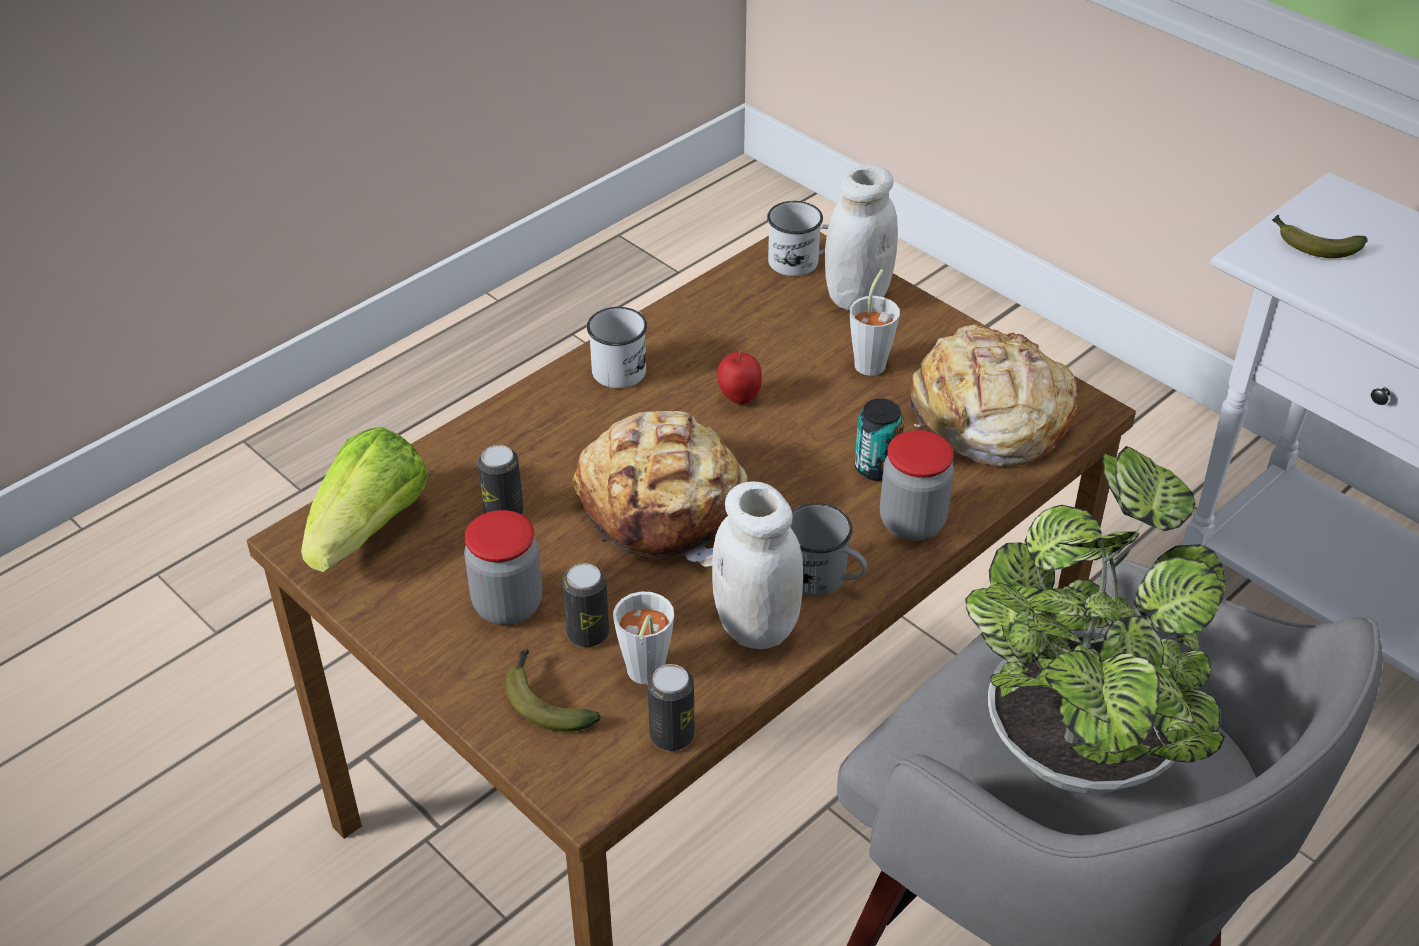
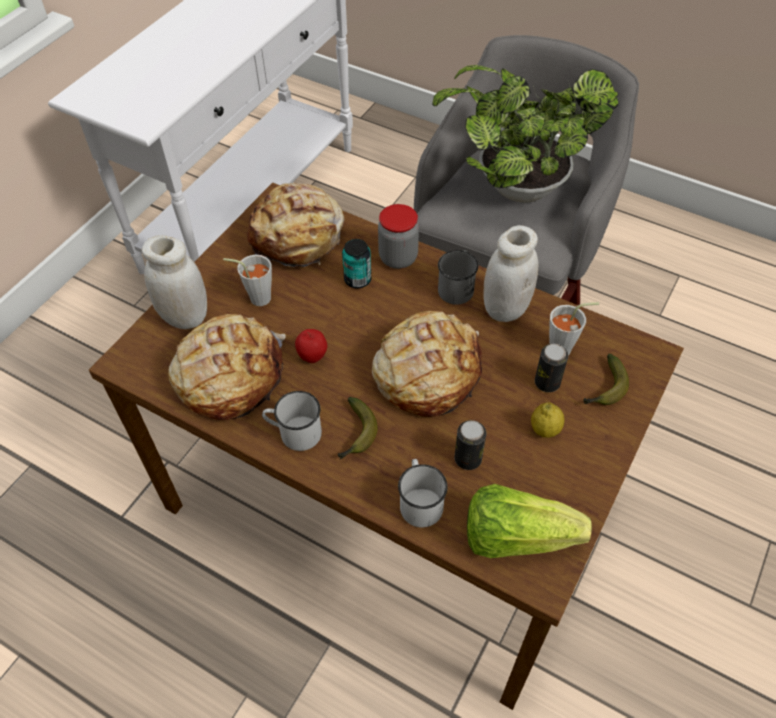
camera: 105 degrees left, 10 degrees up
(508, 605) = (545, 430): jar -> lemon
(671, 735) = (597, 327): can -> none
(738, 323) = (229, 376): none -> bread
(802, 262) = (148, 354): white mug -> white mug (419, 501)
(1311, 245) = (131, 105): banana -> banana (356, 434)

